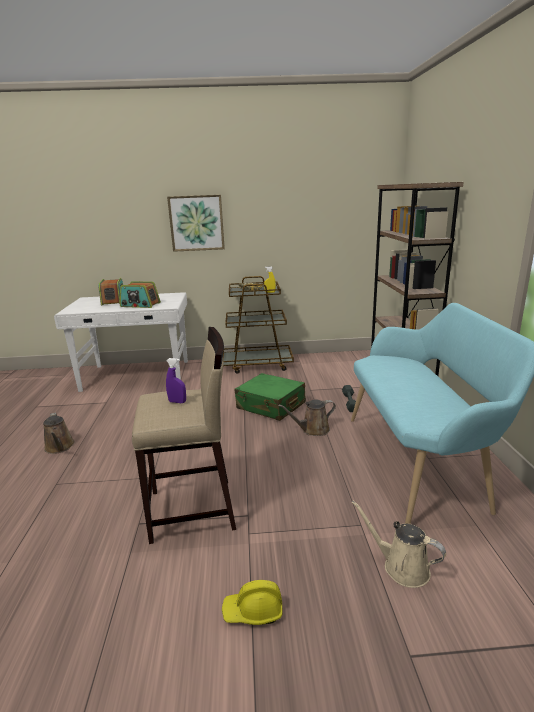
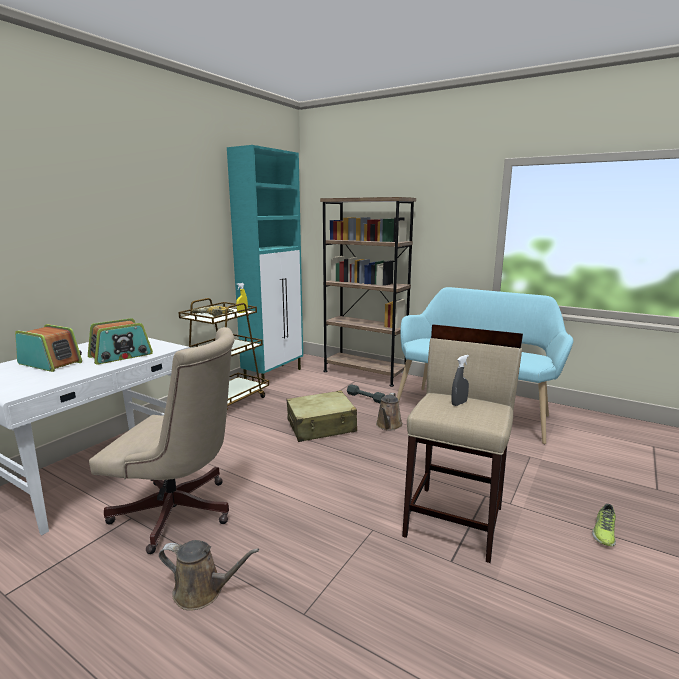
camera: 55 degrees left, 5 degrees down
(119, 412) = (180, 514): none -> beige office chair
(177, 402) = (459, 403): purple spray bottle -> grey spray bottle
(196, 223) = (133, 236): picture -> none
(253, 611) = (603, 532): yellow hard hat -> shoe
(271, 406) = (321, 426): green suitcase -> beige suitcase
(327, 357) = (274, 375): none -> turquoise cabinet
(401, 567) = (580, 461): beige watering can -> none

